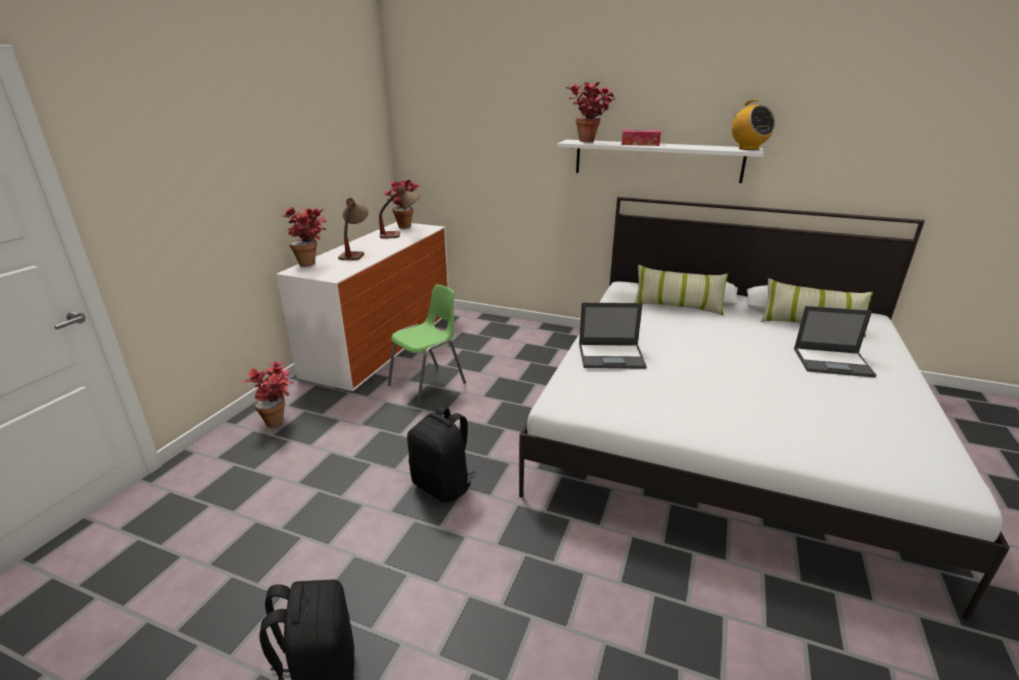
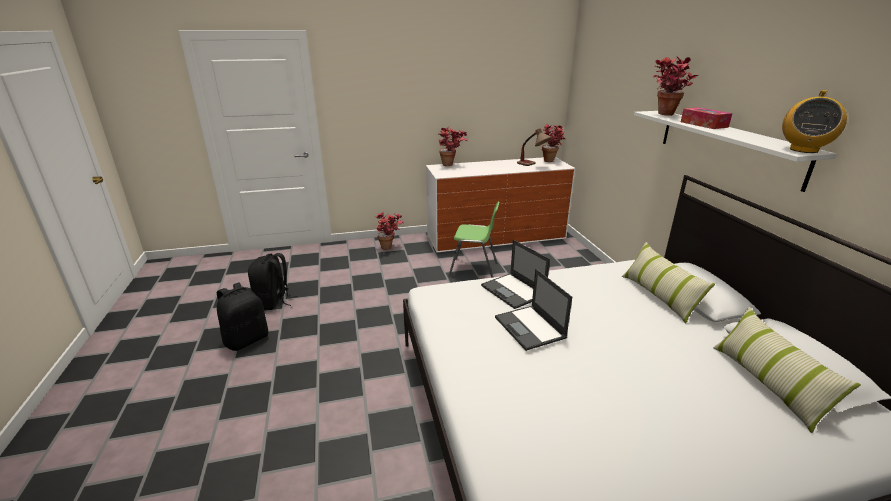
camera: 55 degrees right, 0 degrees up
(355, 253) = (482, 167): table lamp -> none
(443, 485) = (389, 315): black backpack -> black backpack (274, 301)
(833, 362) = (689, 412): laptop -> laptop (530, 328)

